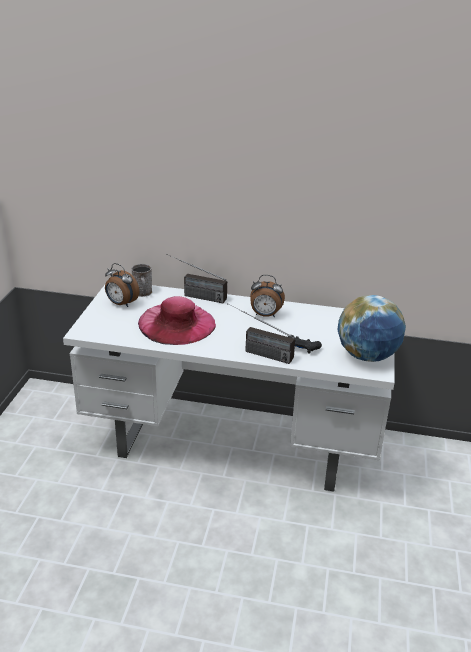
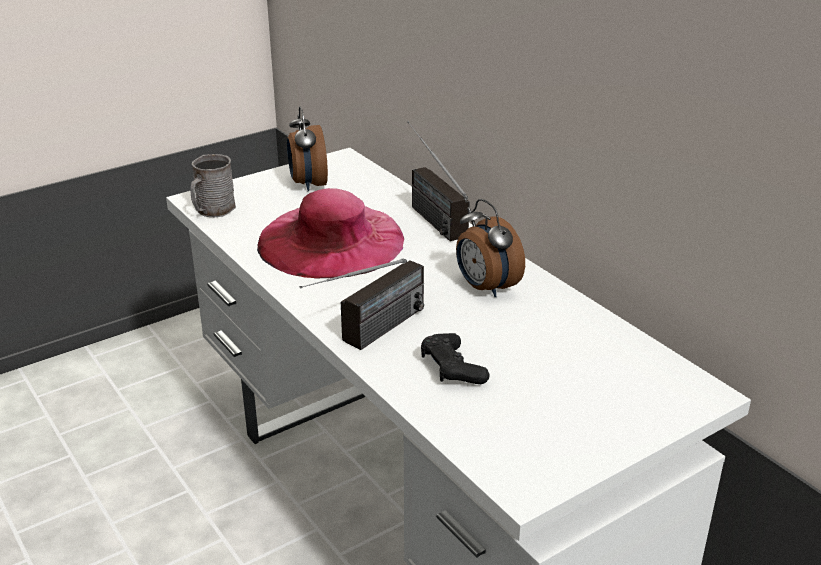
camera: 45 degrees right, 0 degrees up
(143, 293) = (361, 181): grey mug -> grey mug (212, 211)
(256, 352) = (368, 337): radio -> radio turned 120 degrees counterclockwise
(367, 356) = (550, 446): globe -> none

